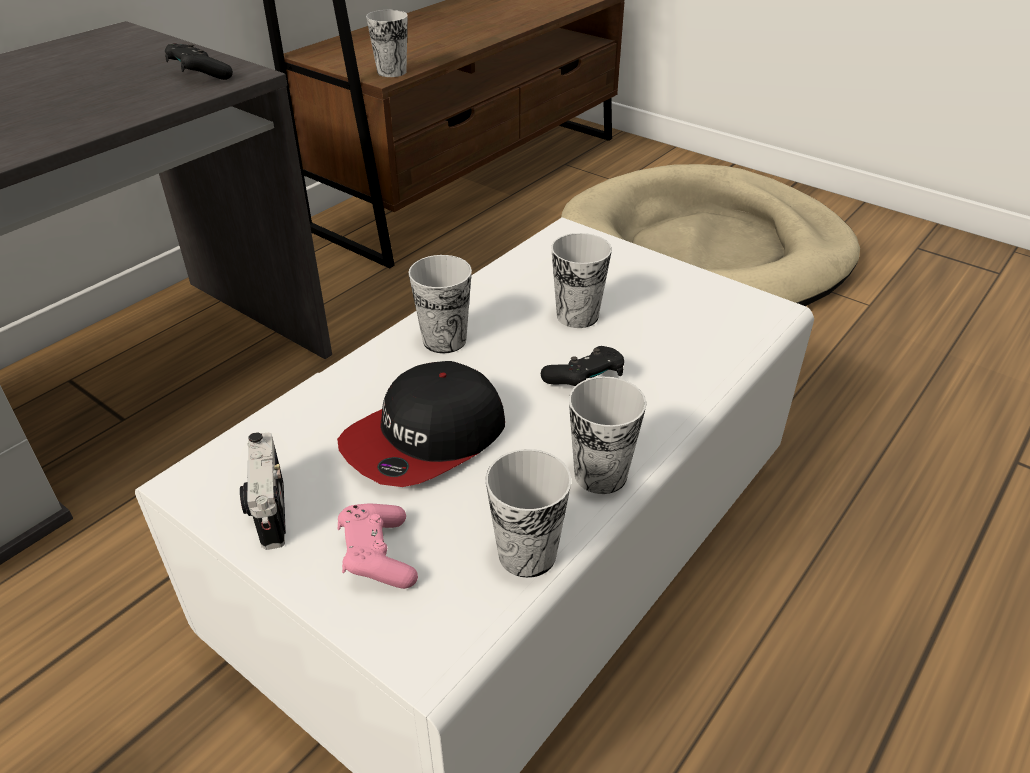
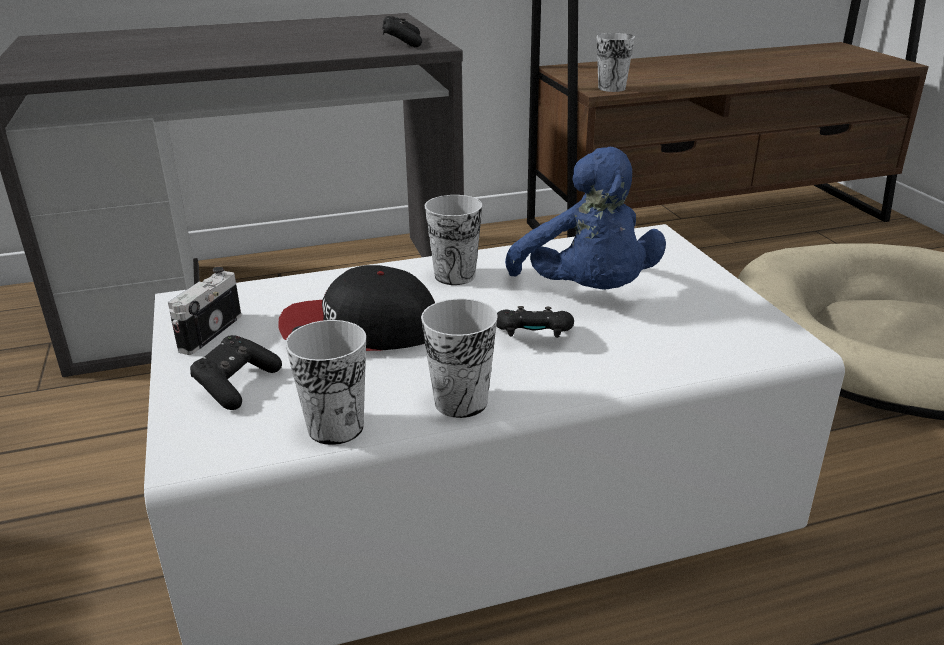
camera: 35 degrees right, 10 degrees down
(377, 557) = (236, 385): pink game controller -> black game controller
(577, 316) = (586, 293): cup -> blue plush toy

